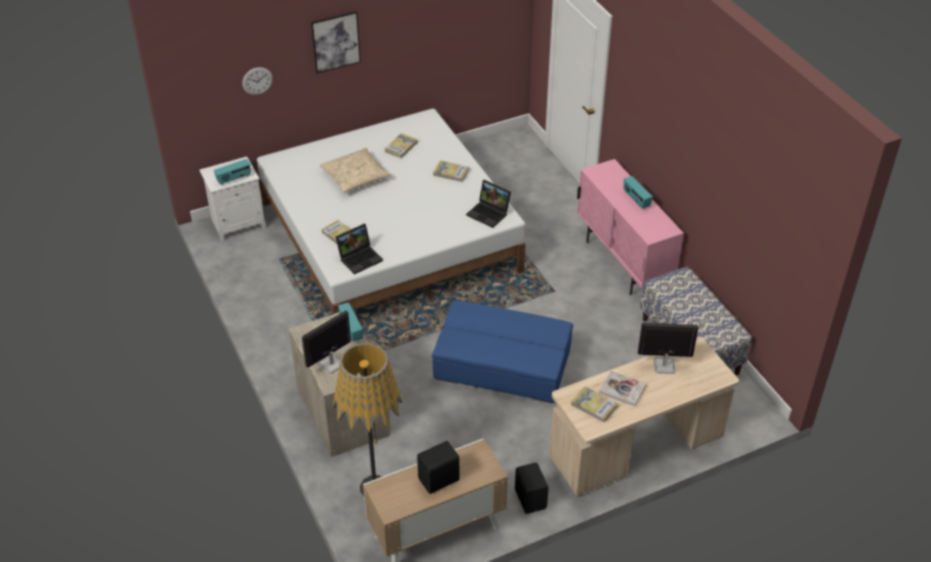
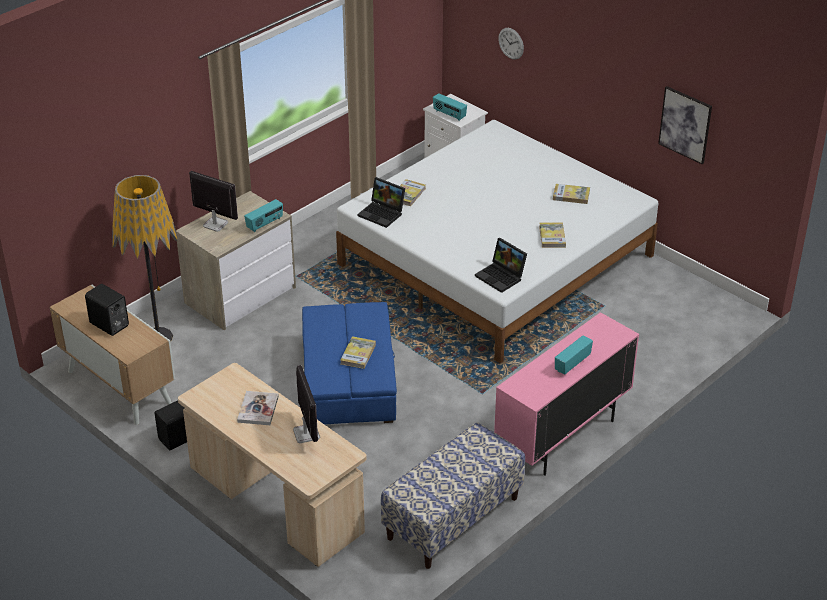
camera: 70 degrees right, 5 degrees down
(335, 41) = (582, 54): picture -> picture (685, 124)
(355, 176) = (503, 180): beige pillow -> none
(489, 213) = (501, 277): laptop -> laptop turned 60 degrees counterclockwise
(594, 406) = (227, 394): book -> book (358, 354)

